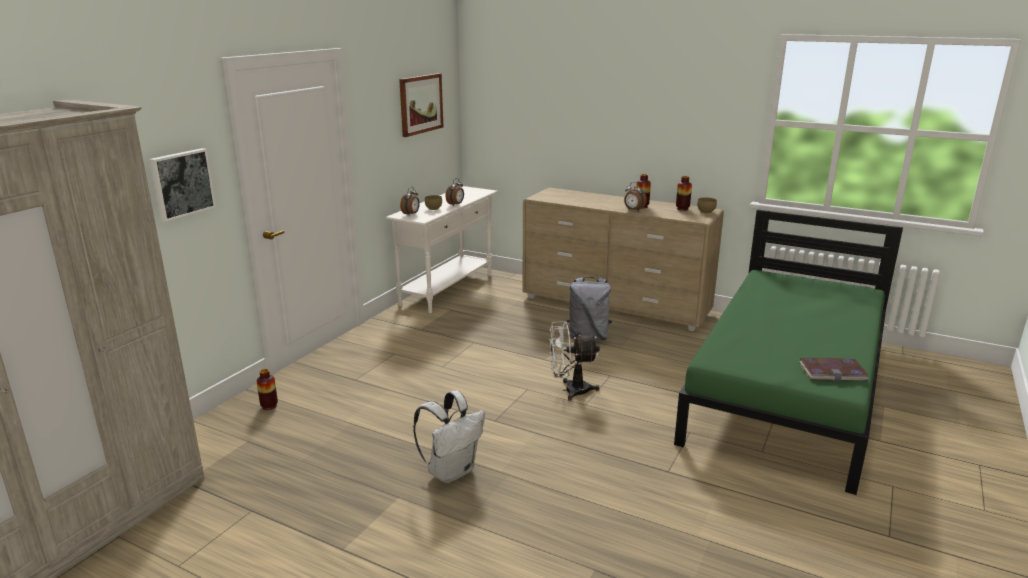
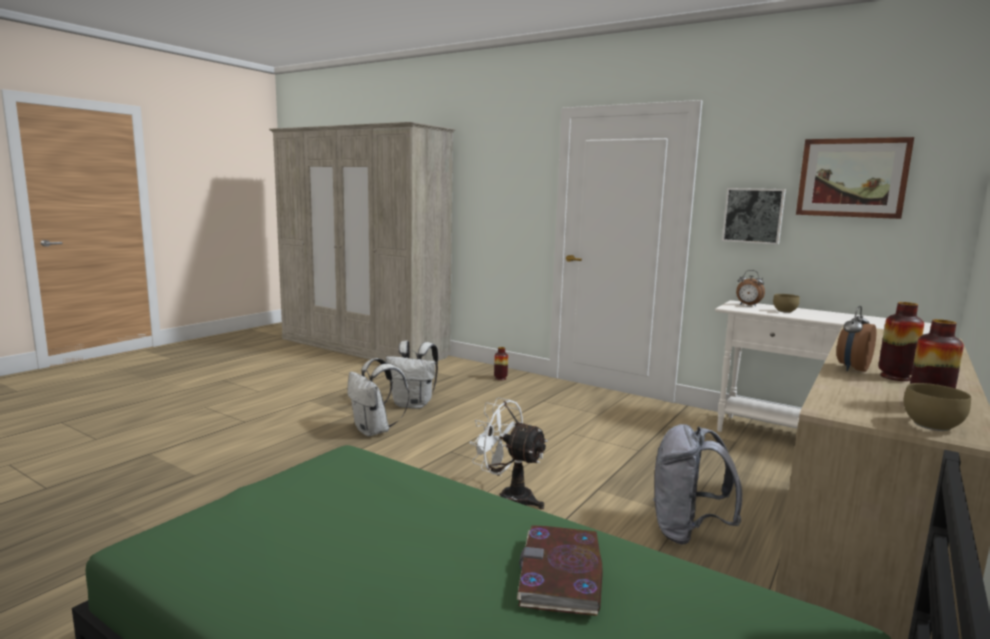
camera: 95 degrees right, 10 degrees down
(181, 183) = (512, 195): picture -> picture (753, 215)
(364, 457) = (413, 404): none -> white backpack
(456, 204) = (818, 318): alarm clock -> none
(570, 390) = (508, 497): white fan -> white fan turned 60 degrees counterclockwise
(832, 372) = (213, 550): book -> book (561, 574)

